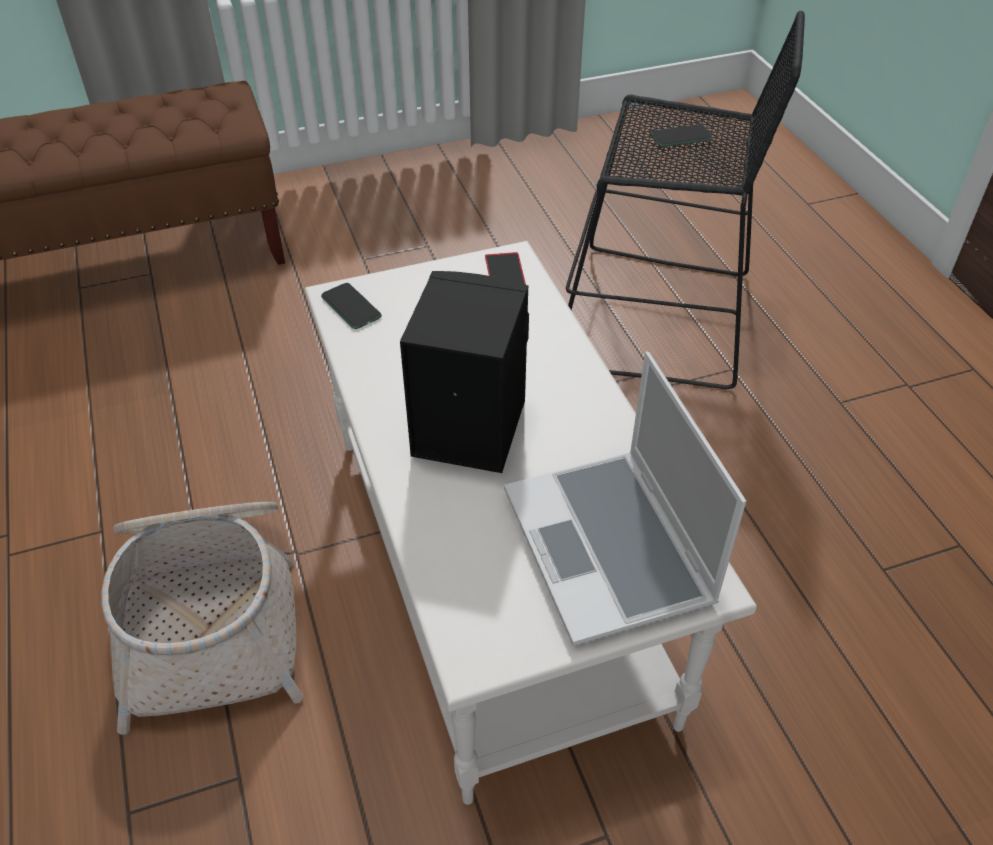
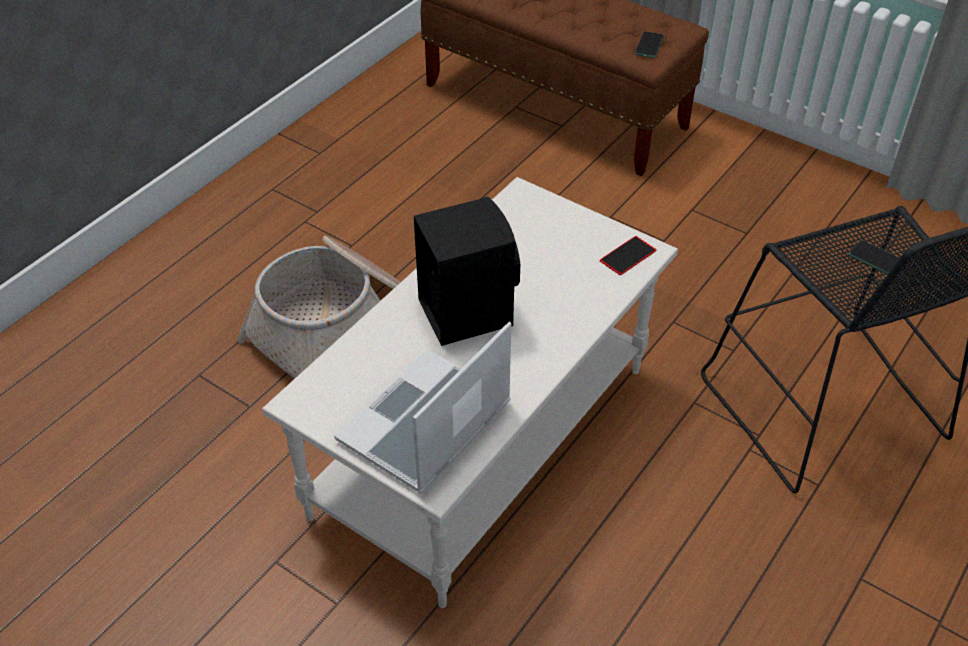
camera: 55 degrees right, 0 degrees up
(351, 307) = (519, 205): phone -> phone (649, 46)

